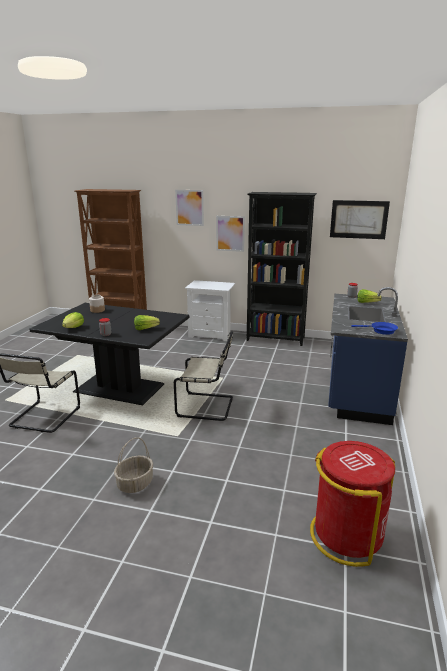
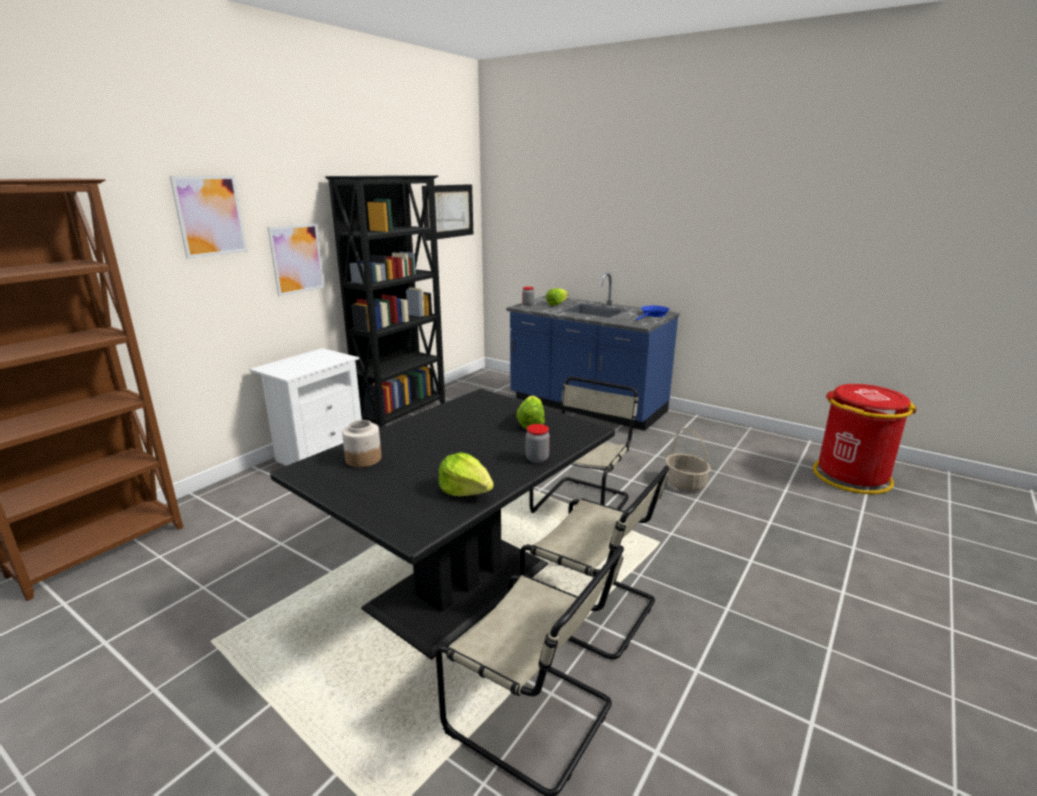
camera: 70 degrees left, 0 degrees up
(109, 422) = (594, 611): none -> beige chair
(135, 484) = (784, 599): basket -> basket (685, 483)

